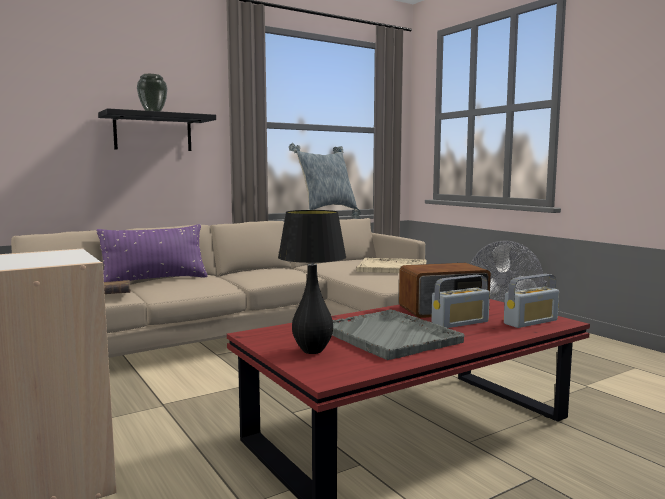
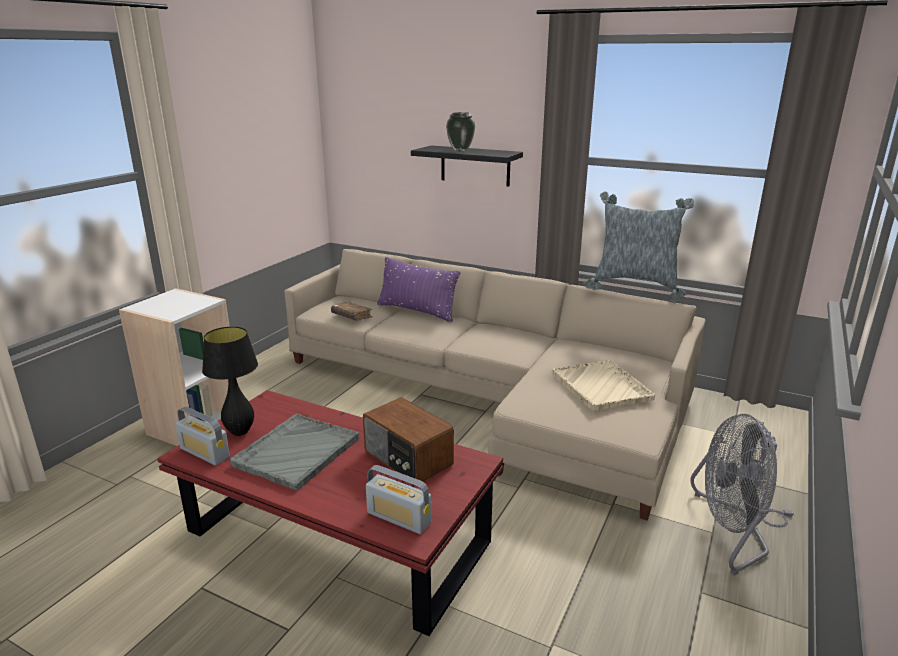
camera: 60 degrees right, 15 degrees up
(460, 323) = (363, 477): radio -> radio (205, 453)

